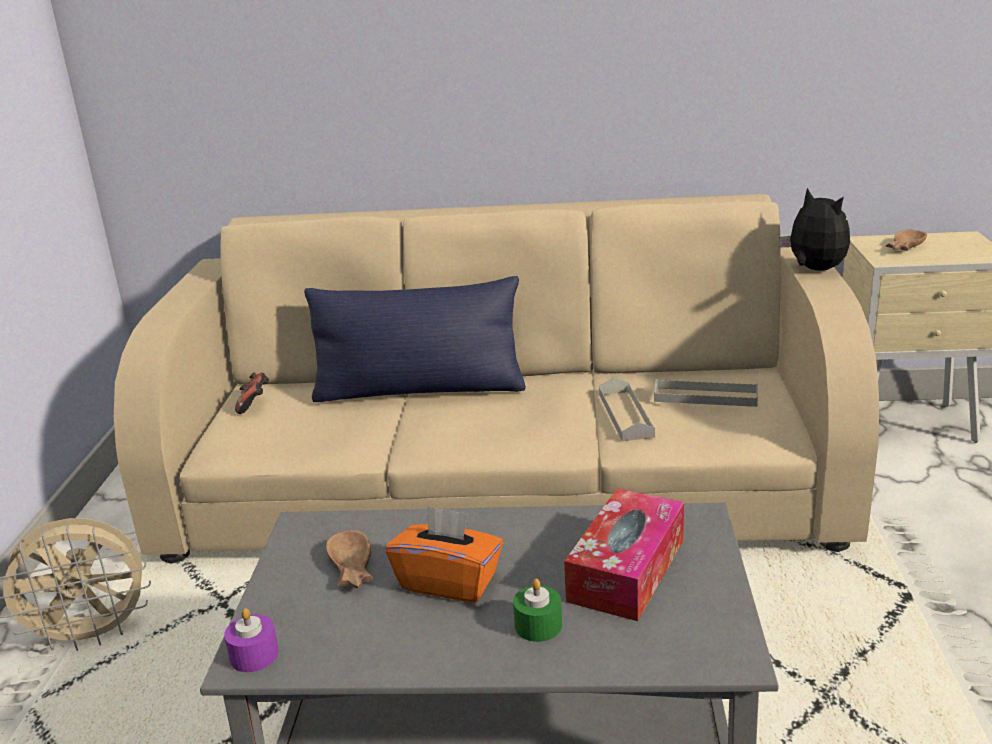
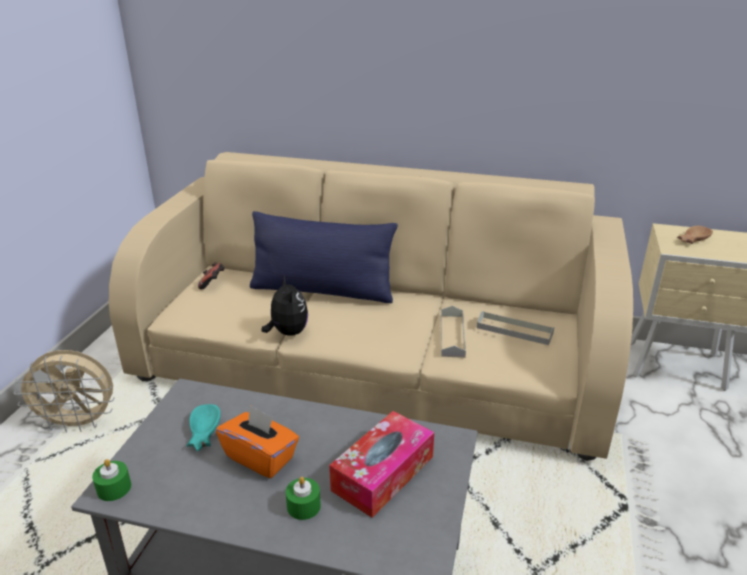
camera: 10 degrees right, 5 degrees up
(254, 655) = (114, 488): purple candle -> green candle
(350, 569) = (202, 433): brown bowl -> turquoise bowl
(814, 270) = (611, 251): plush toy -> plush toy (287, 332)

